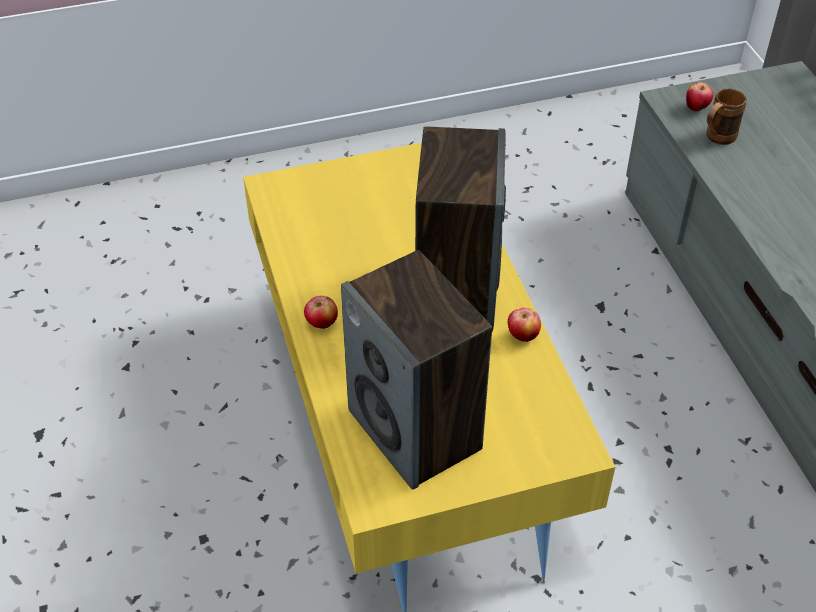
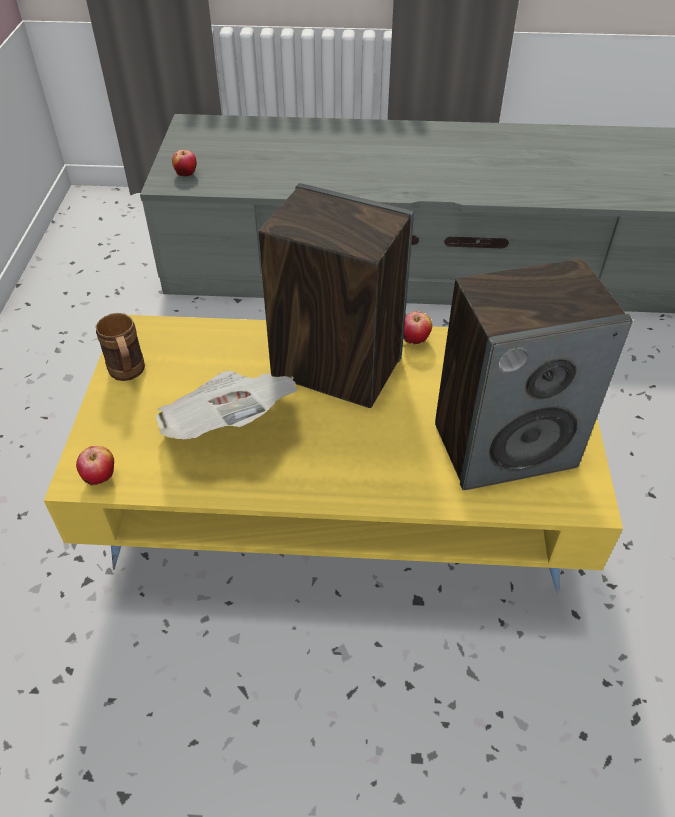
camera: 70 degrees left, 0 degrees up
(322, 324) = (333, 483): apple -> apple (101, 478)
(354, 245) = (228, 426): none -> newspaper
(716, 139) = (230, 177): brown mug -> brown mug (128, 374)

